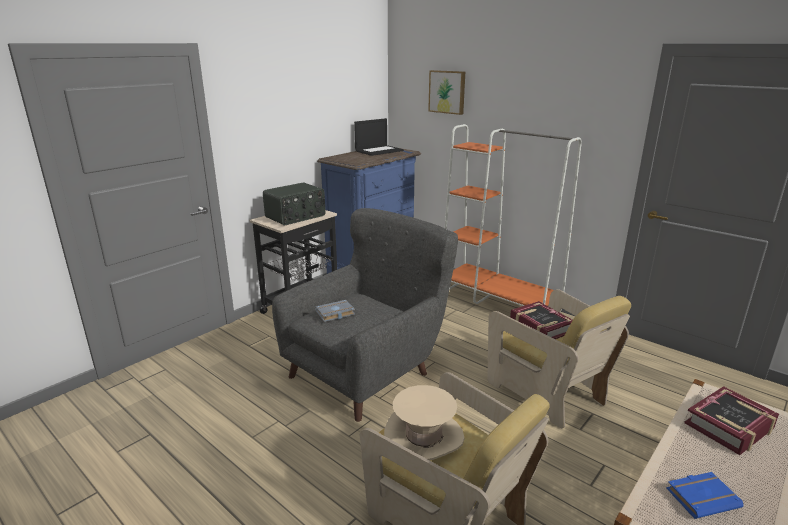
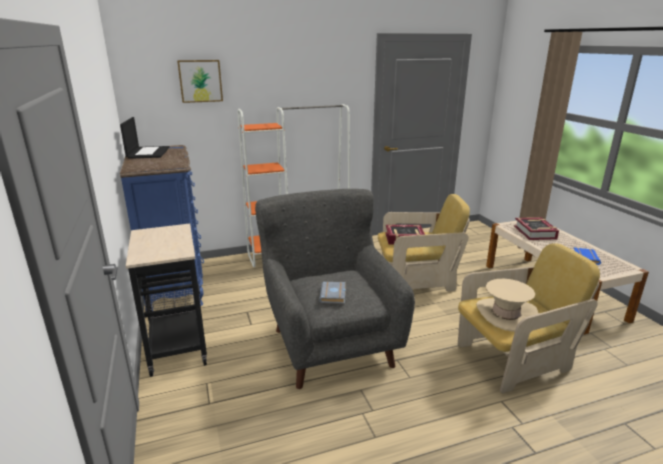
camera: 60 degrees left, 0 degrees up
(296, 216) = (165, 241): radio -> none

